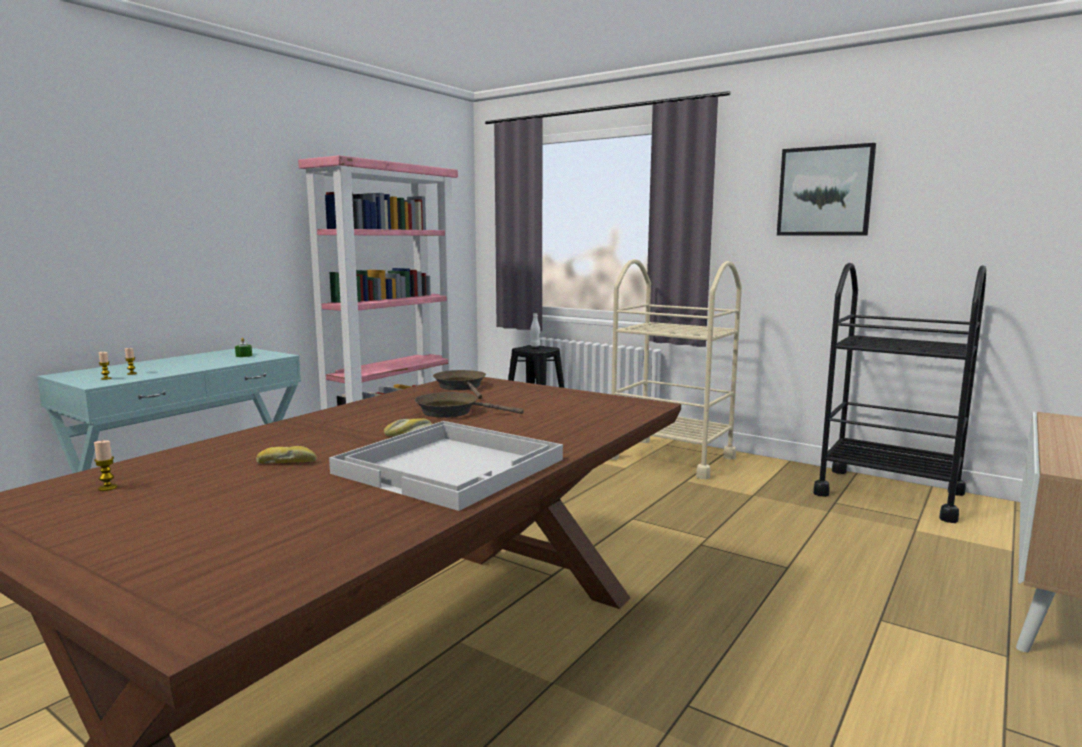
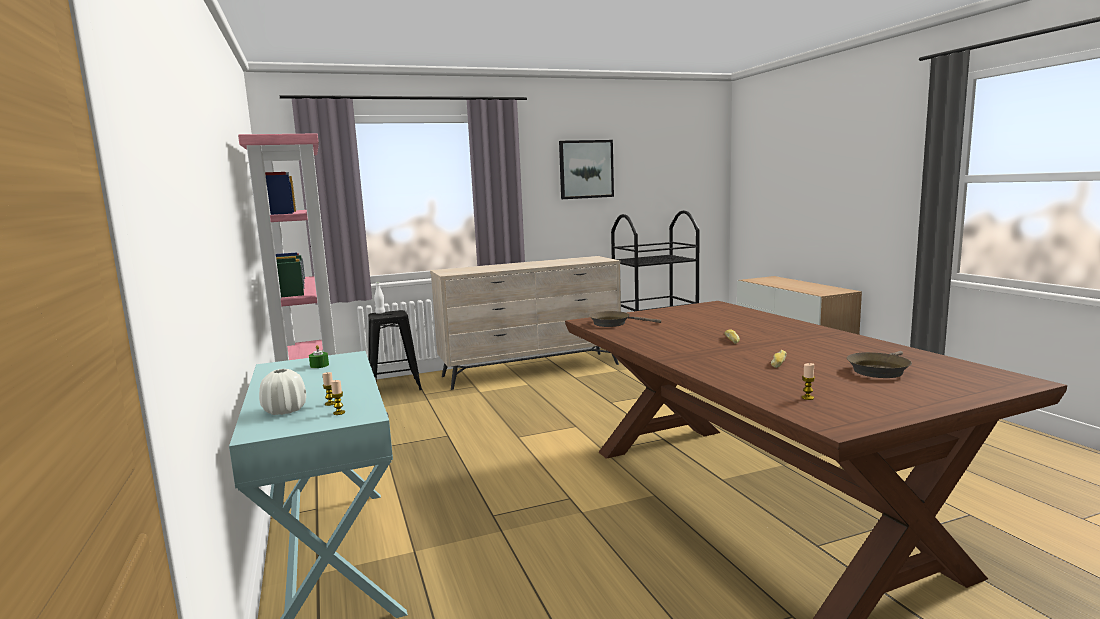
camera: 55 degrees left, 0 degrees up
(115, 370) = (285, 410): none -> white vase
(452, 412) = (686, 330): brown frying pan -> brown frying pan (879, 370)
(452, 466) = (811, 339): white tray -> none
(671, 458) = (532, 370): beige cart -> beige dresser

